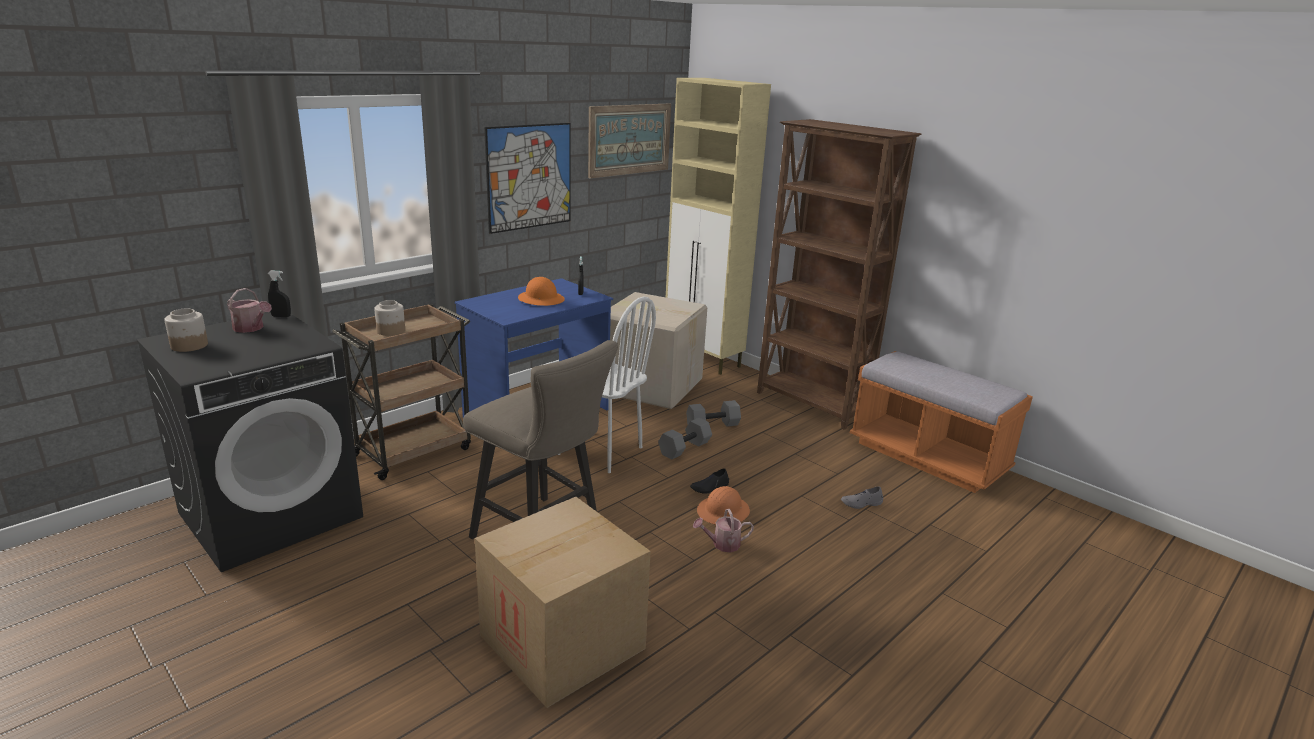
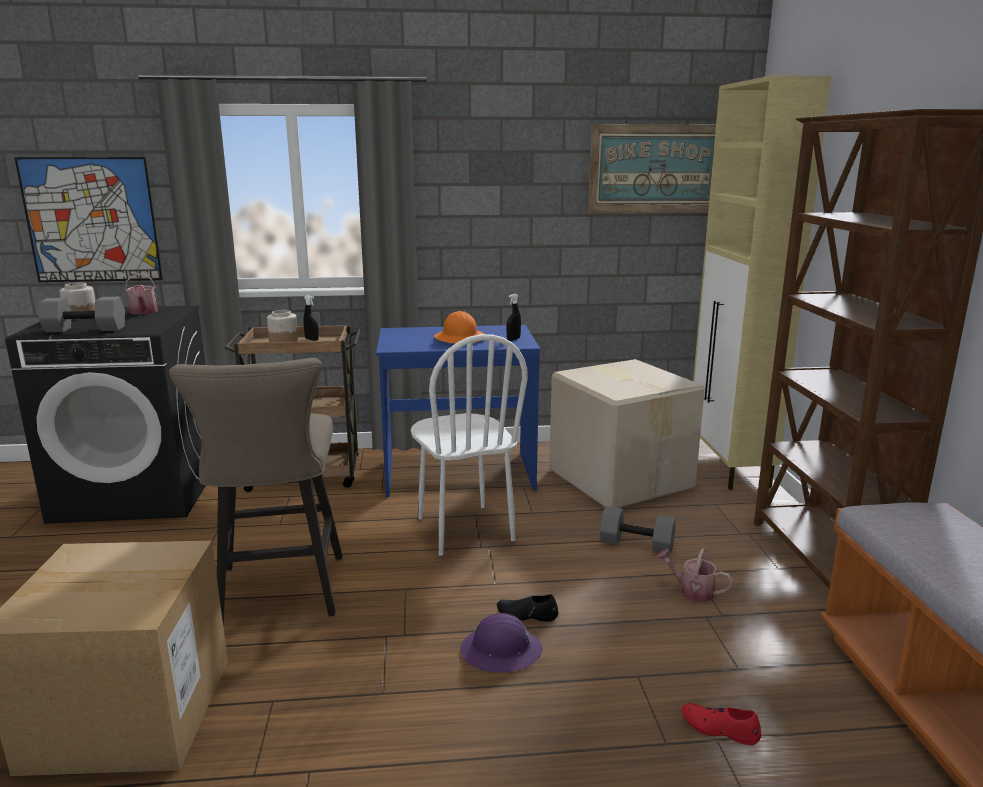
camera: 40 degrees right, 5 degrees down
(281, 316) = (183, 308): black spray bottle -> black spray bottle (312, 339)
(529, 177) = (502, 204): picture -> picture (91, 220)
(684, 448) = (563, 558): grey dumbbell -> grey dumbbell (86, 329)
(722, 544) = (441, 690): watering can -> watering can (692, 591)
(723, 512) = (501, 651): orange hard hat -> purple hard hat
(861, 503) = (719, 728): grey shoe -> red shoe

